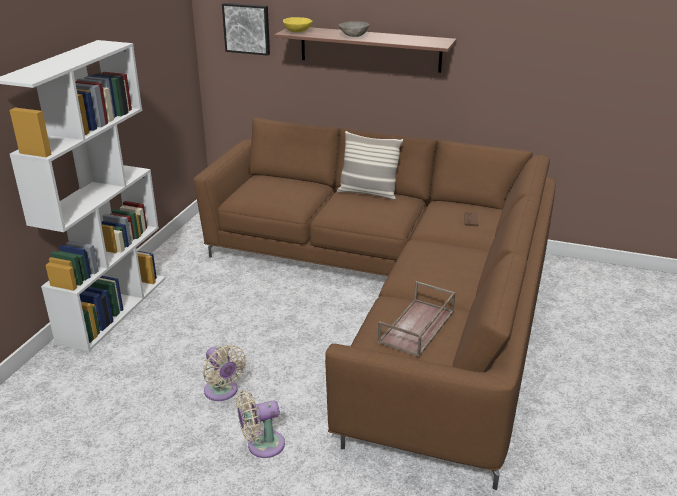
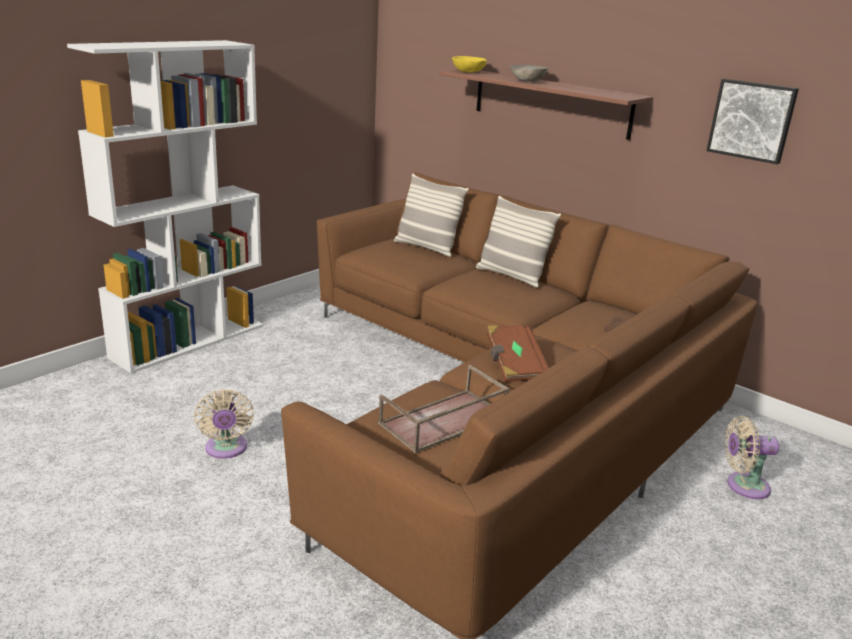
camera: 20 degrees right, 5 degrees down
(247, 28) = (426, 69): picture -> picture (752, 120)
(262, 445) = (220, 518): beige fan -> beige fan (743, 486)
(285, 181) = (426, 247): none -> pillow
(428, 270) = (514, 366): none -> brown book

